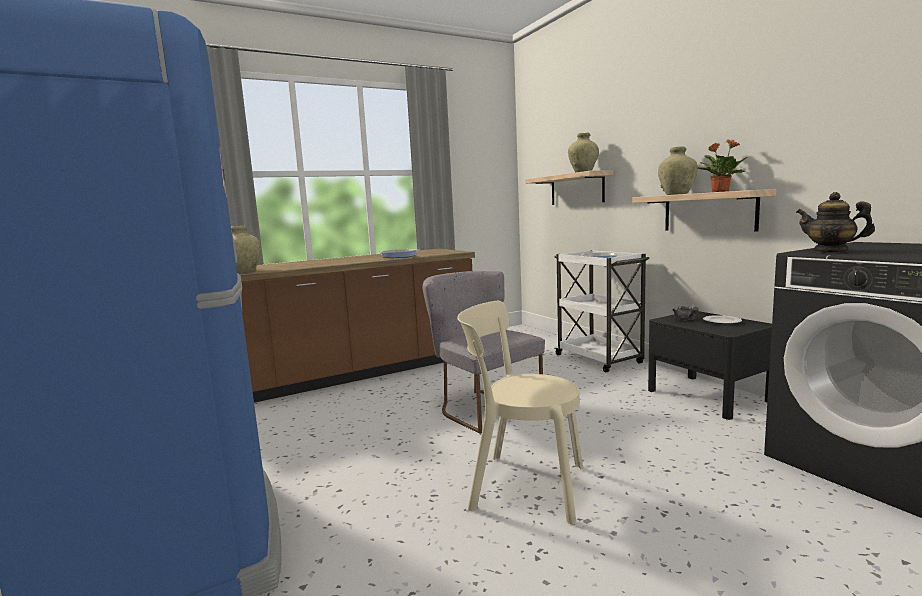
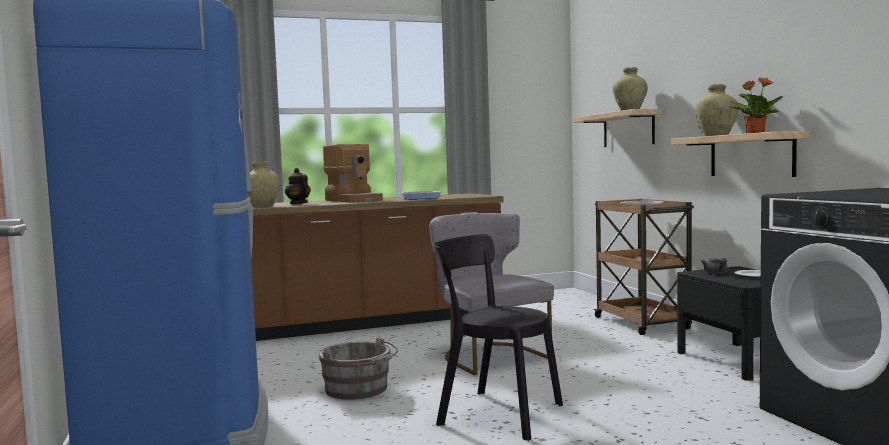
camera: 10 degrees right, 5 degrees down
(335, 260) = (355, 200): none -> coffee machine
(369, 464) = (359, 390): none -> grey bucket
(522, 485) = (495, 413): beige chair -> black chair
(599, 359) = (642, 323): white cart -> brown cart
(830, 251) = (815, 193): teapot -> teapot (298, 204)

